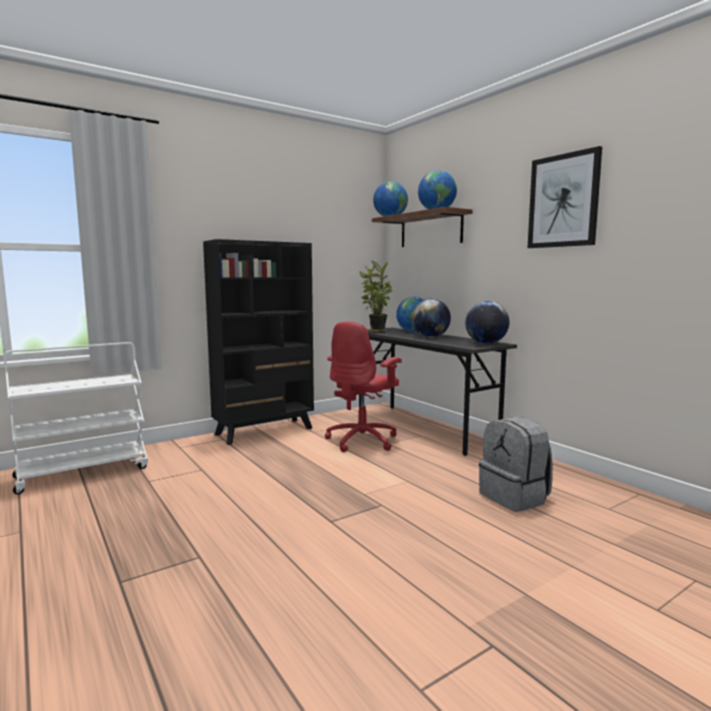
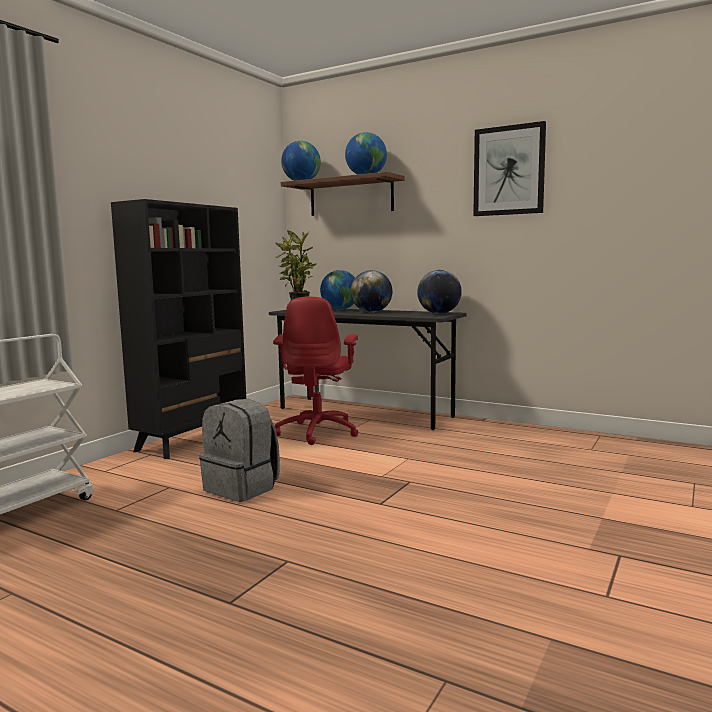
camera: 25 degrees left, 0 degrees up
(515, 497) = (514, 454): grey backpack -> grey backpack (243, 488)

